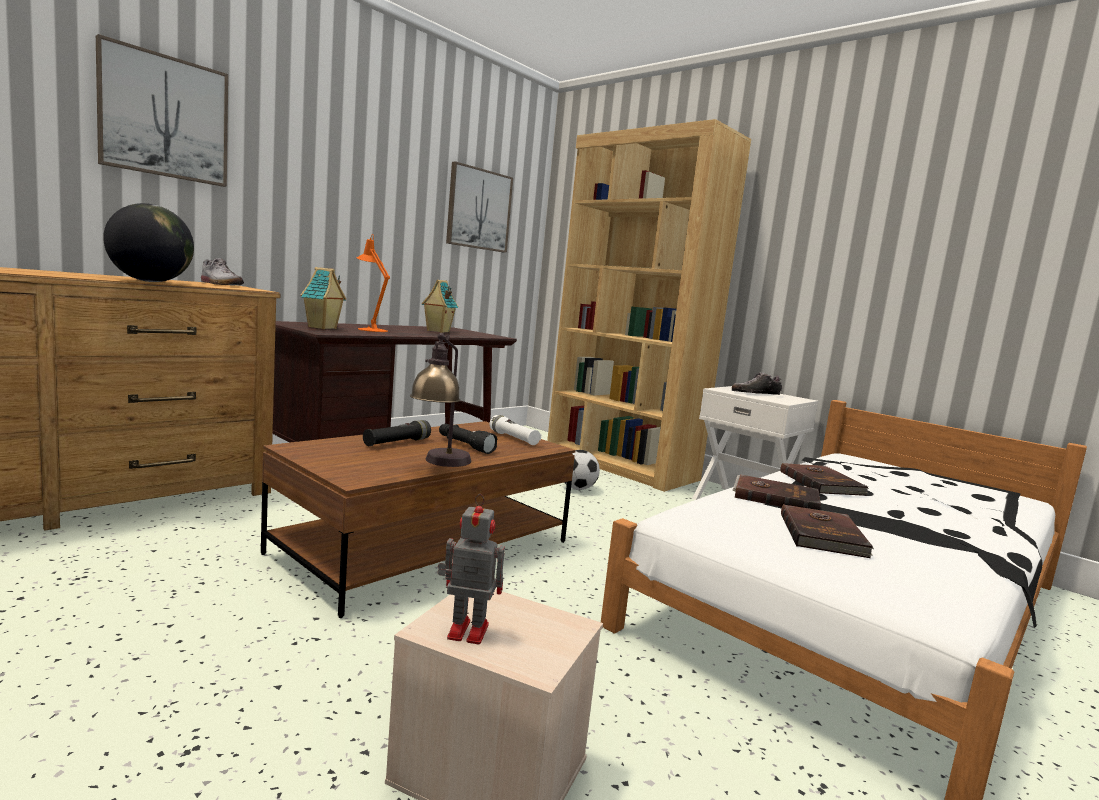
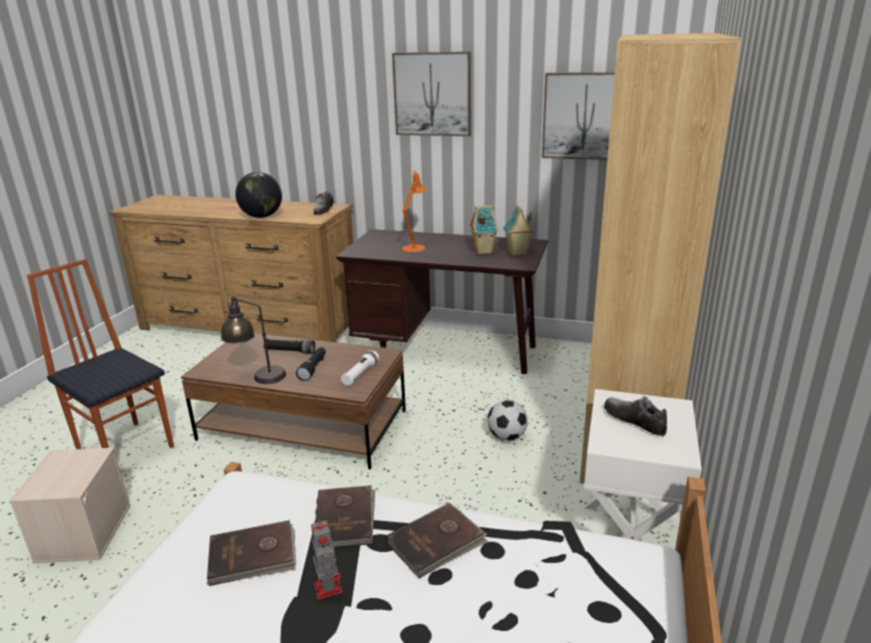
camera: 65 degrees right, 15 degrees up
(164, 117) = (308, 98): picture -> picture (432, 94)
(251, 685) = (126, 448): none -> chair
(322, 328) = (378, 244): toy house -> toy house (517, 253)
(465, 630) = (58, 464): toy robot -> toy robot (328, 587)

